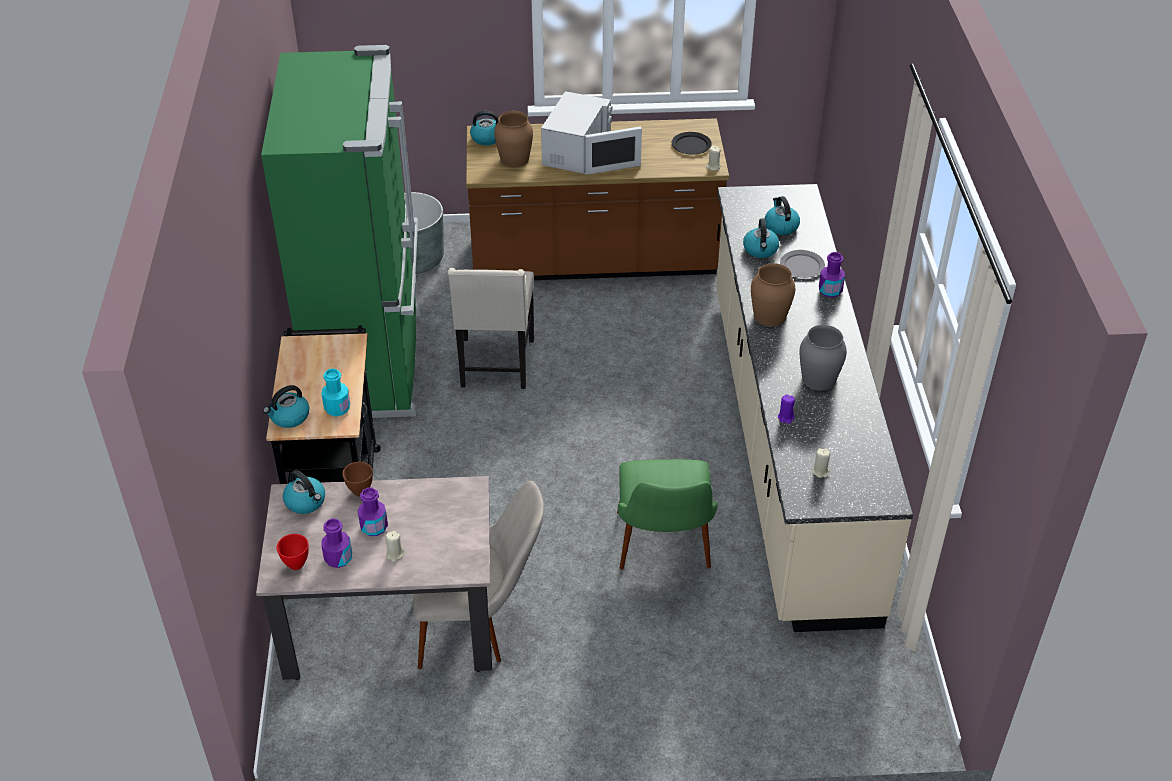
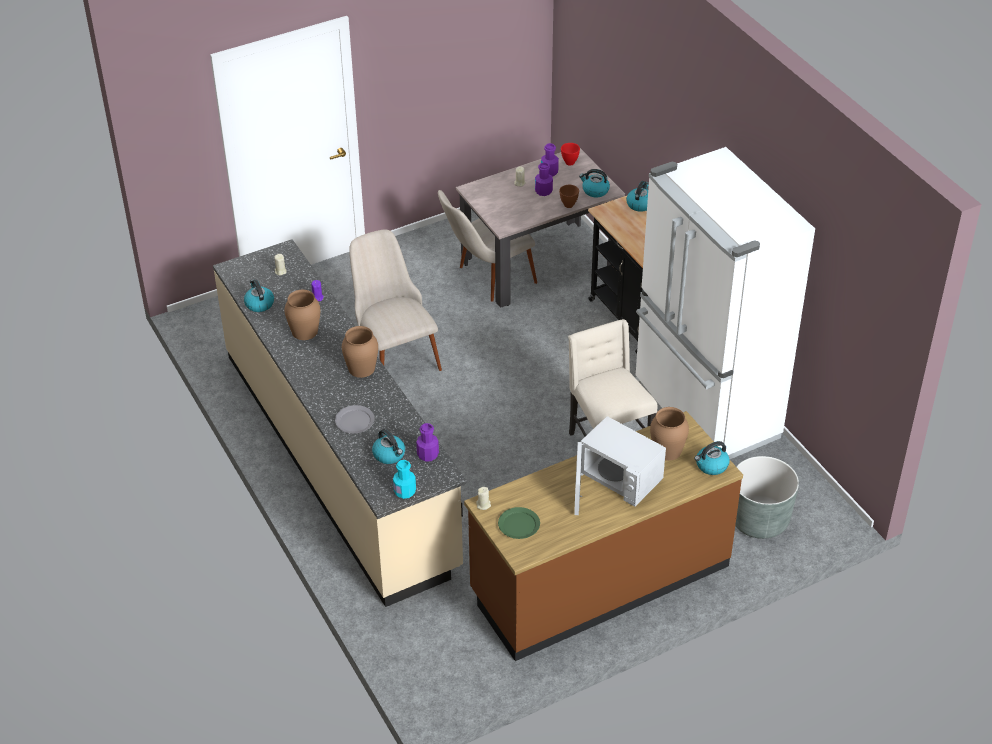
camera: 155 degrees right, 0 degrees up
(337, 408) = (615, 218): turquoise bottle -> turquoise bottle (405, 491)
(370, 363) = (703, 413): green fridge -> white fridge
(578, 153) = (616, 477): white microwave -> white microwave turned 45 degrees counterclockwise
(664, 554) = (394, 354): green chair -> beige chair
(691, 145) = (519, 524): black plate -> green plate
(760, 250) = (396, 425): kettle -> kettle (259, 304)
(818, 379) = (305, 331): grey vase -> brown vase
(830, 290) = (323, 405): purple bottle -> purple bottle (428, 455)

